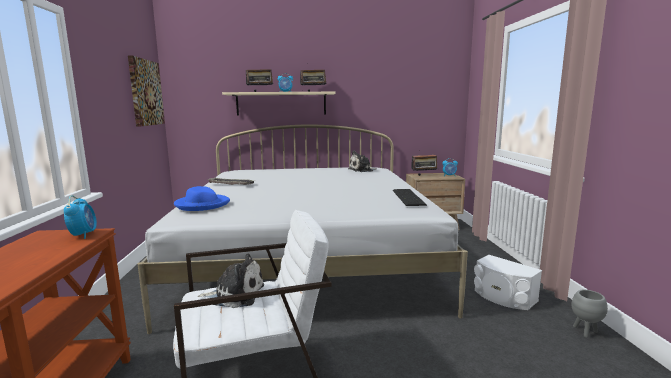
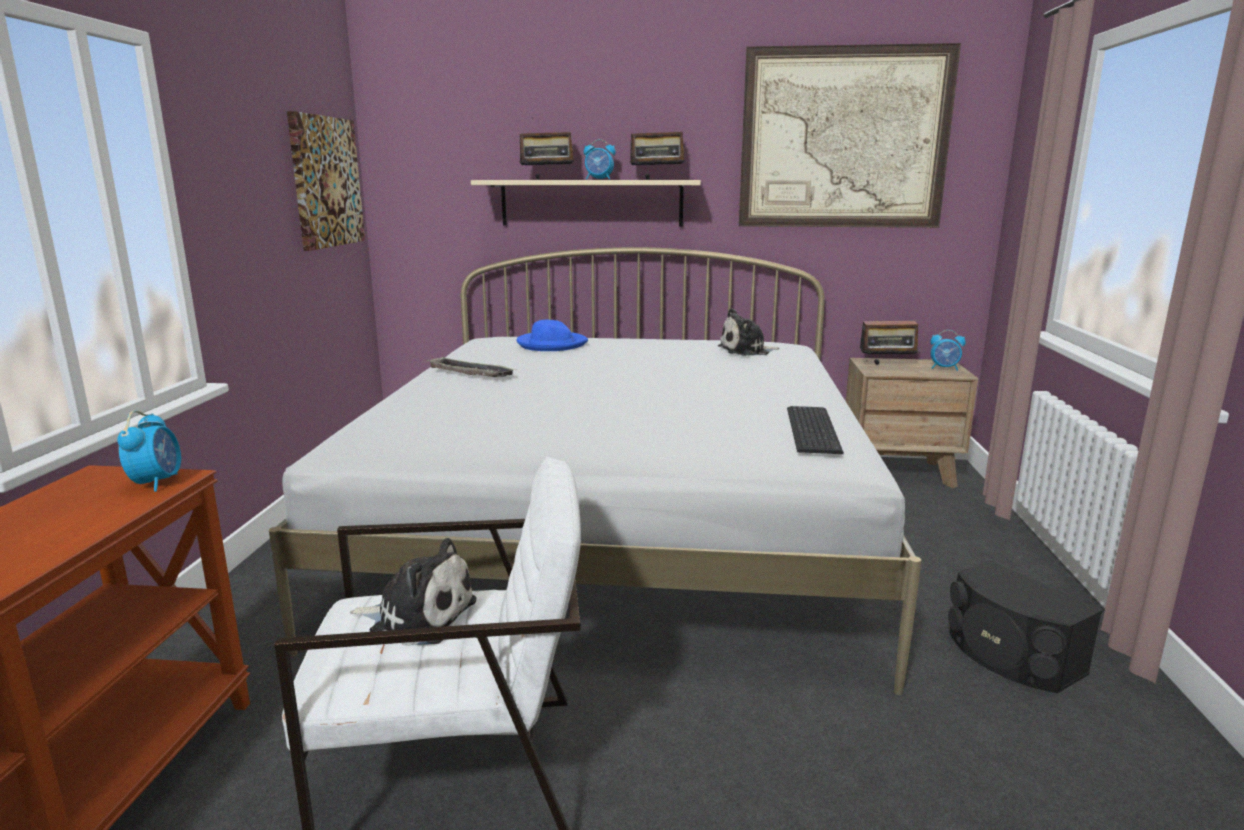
camera: 10 degrees right, 5 degrees up
(202, 205) = (396, 421): blue hat -> blue hat (551, 344)
(397, 73) = (844, 139): none -> picture
(503, 297) = (1010, 656): white speaker -> black speaker
(585, 332) = (1178, 762): grey planter -> none

